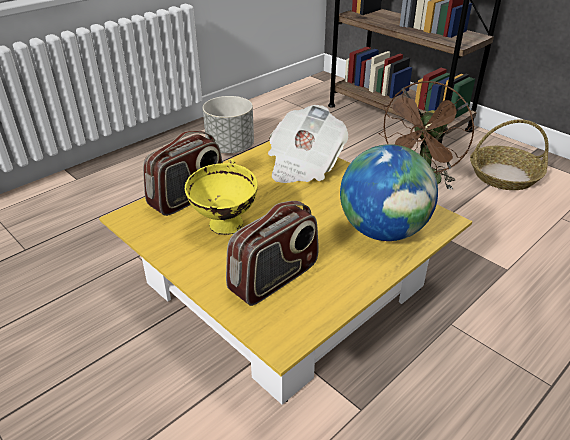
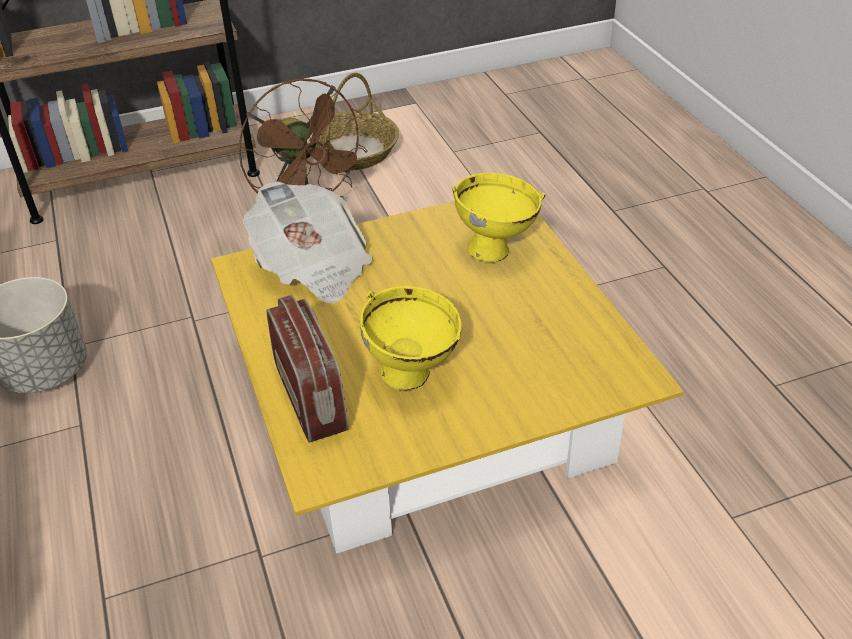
camera: 65 degrees left, 5 degrees up
(274, 278) = (537, 357): radio -> none
(383, 231) = (497, 250): globe -> yellow bowl

